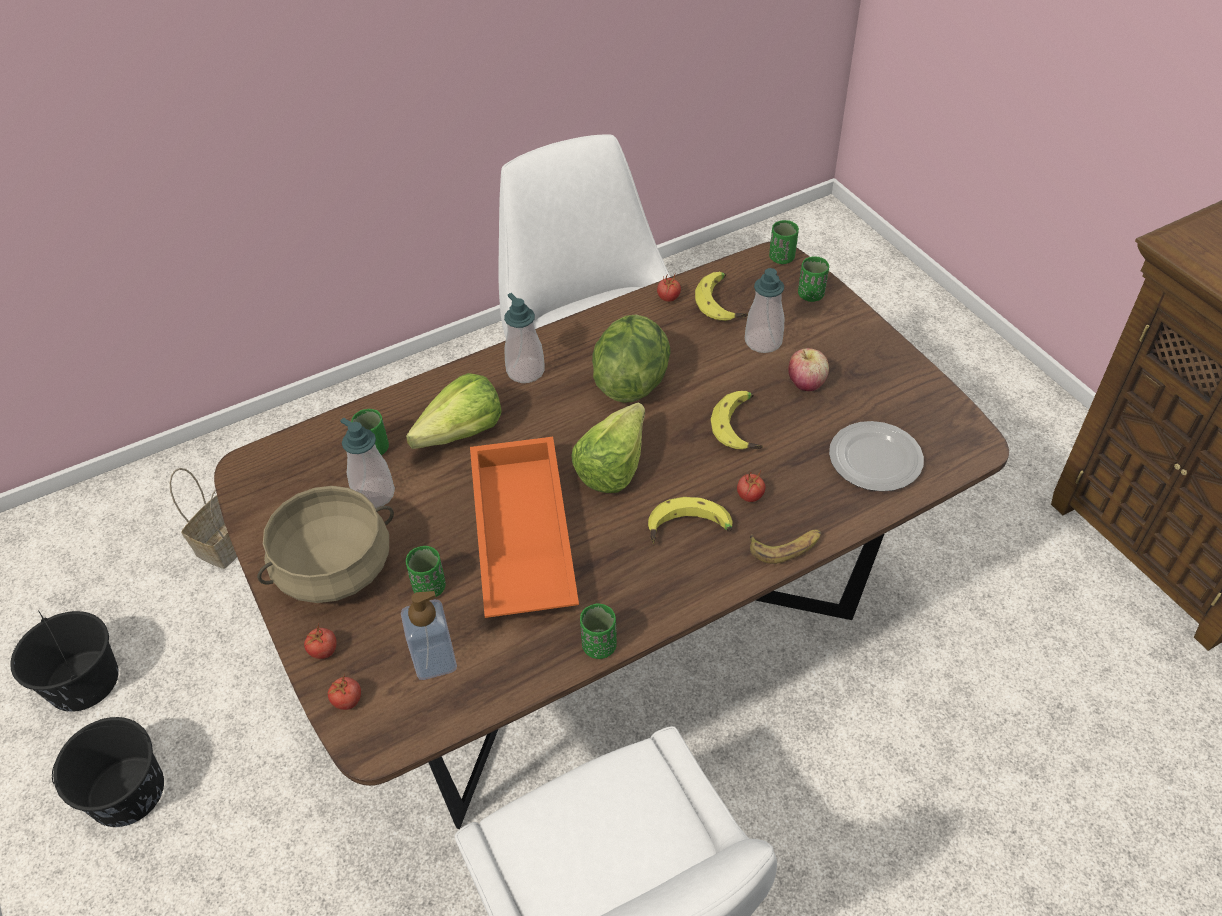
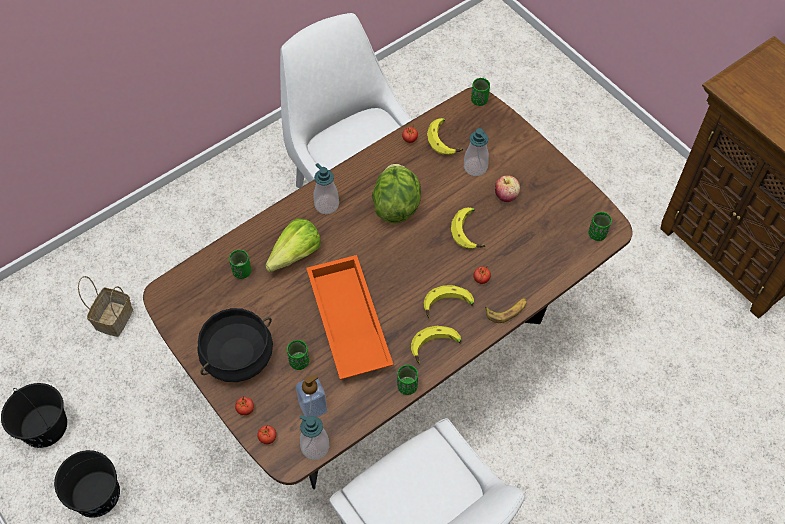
camera: 10 degrees left, 10 degrees up
(334, 568) = (238, 356): beige cooking pot -> black cooking pot
(374, 494) = (249, 303): soap dispenser -> soap dispenser (315, 447)
(619, 462) = (398, 264): lettuce -> none
(658, 591) = (435, 348): none -> banana
(811, 295) = (501, 128): green cup -> green cup (597, 234)
(874, 459) = (552, 246): plate -> none

